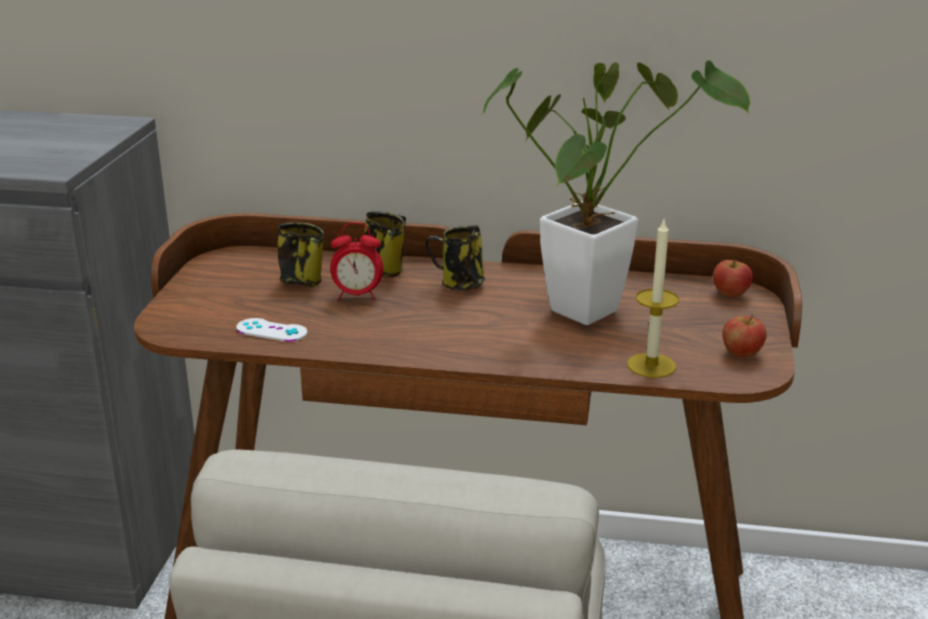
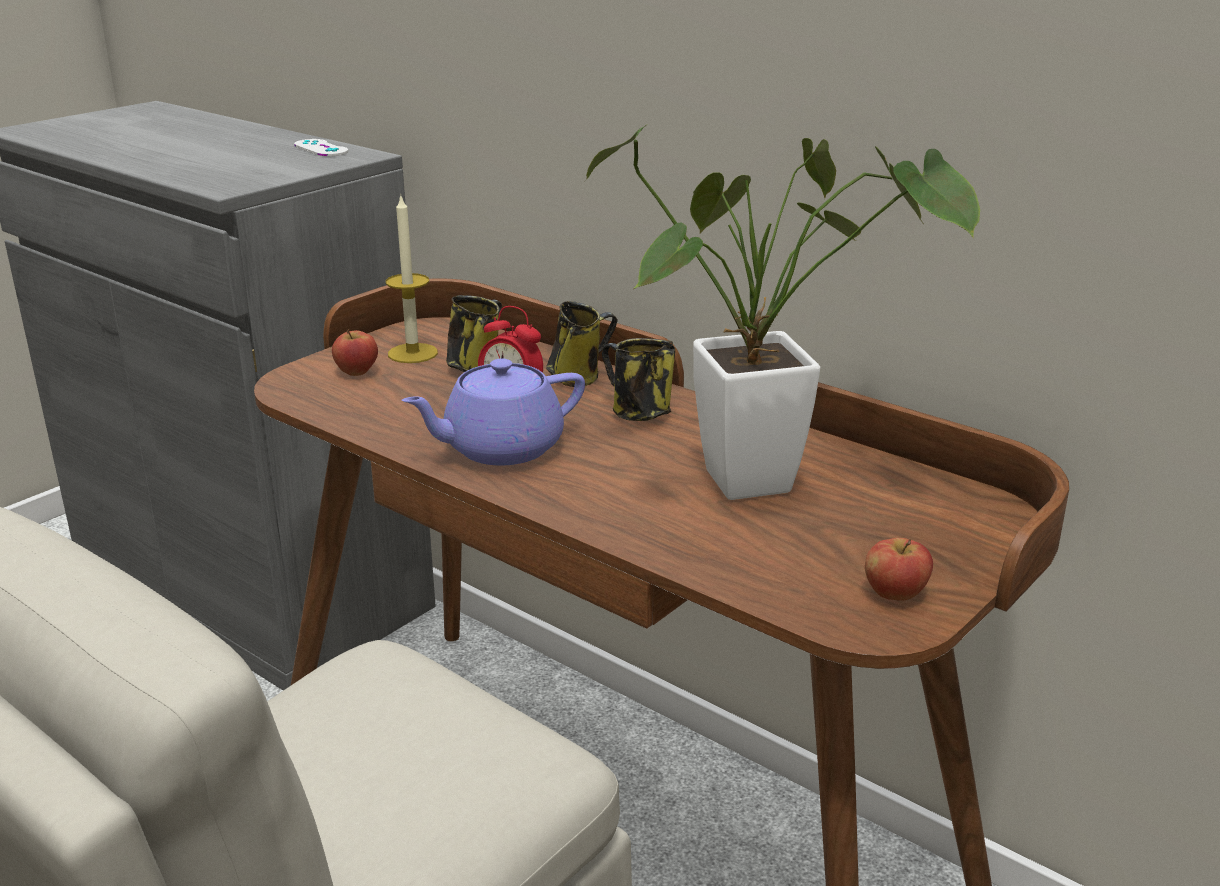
camera: 30 degrees right, 0 degrees up
(271, 330) = (378, 413): white game controller -> white game controller (321, 148)
(396, 332) = (500, 448): none -> purple teapot
(651, 365) = (749, 573): candle -> candle (412, 353)
(730, 294) = (977, 512): apple -> apple (357, 372)

